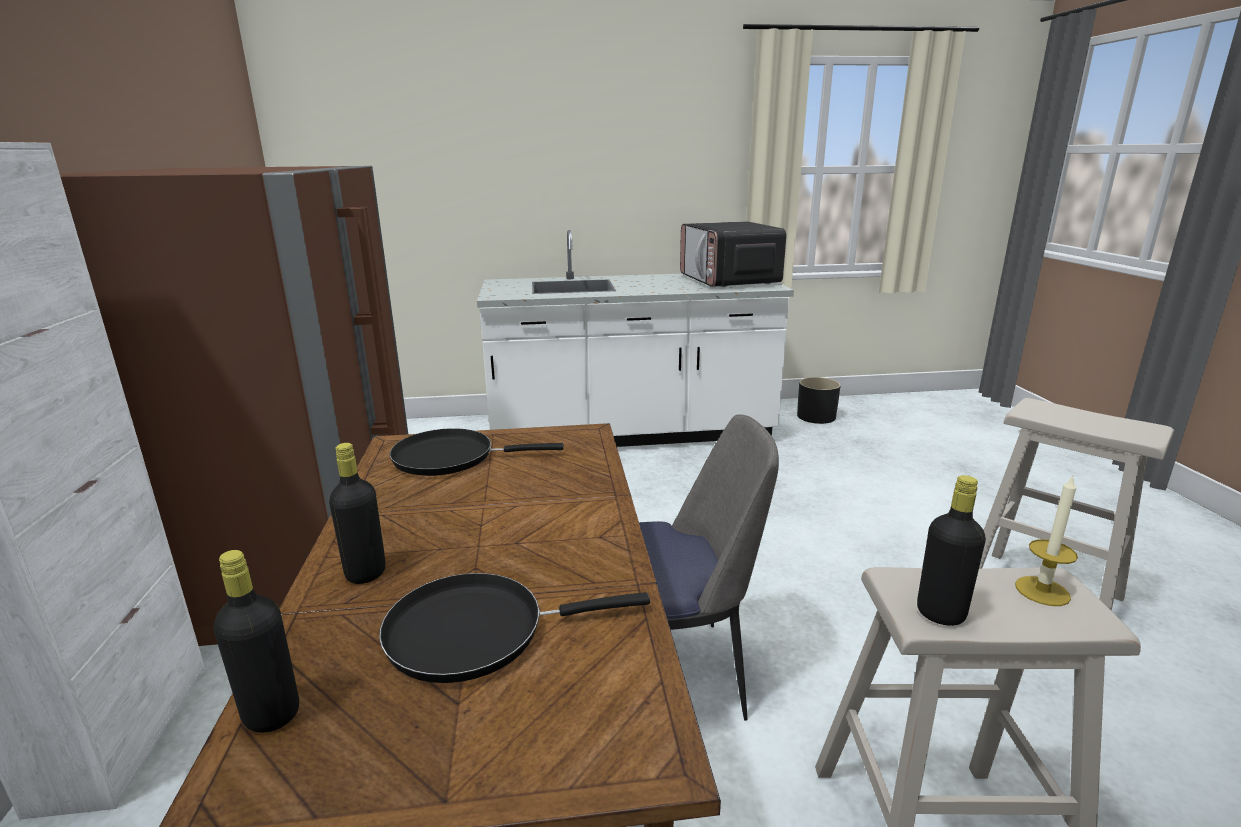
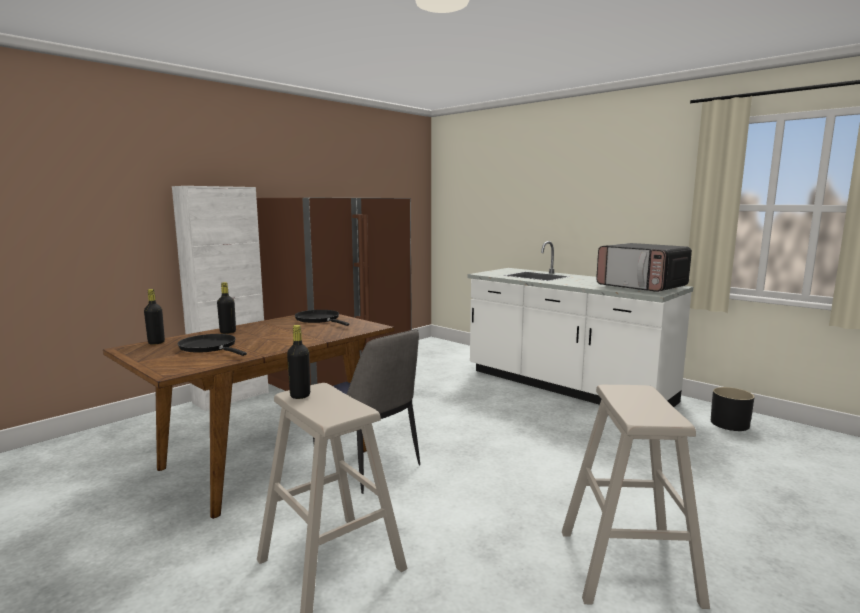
camera: 50 degrees right, 10 degrees down
(729, 280) = (642, 287): microwave -> microwave turned 75 degrees counterclockwise
(1042, 591) = (345, 408): candle -> none

